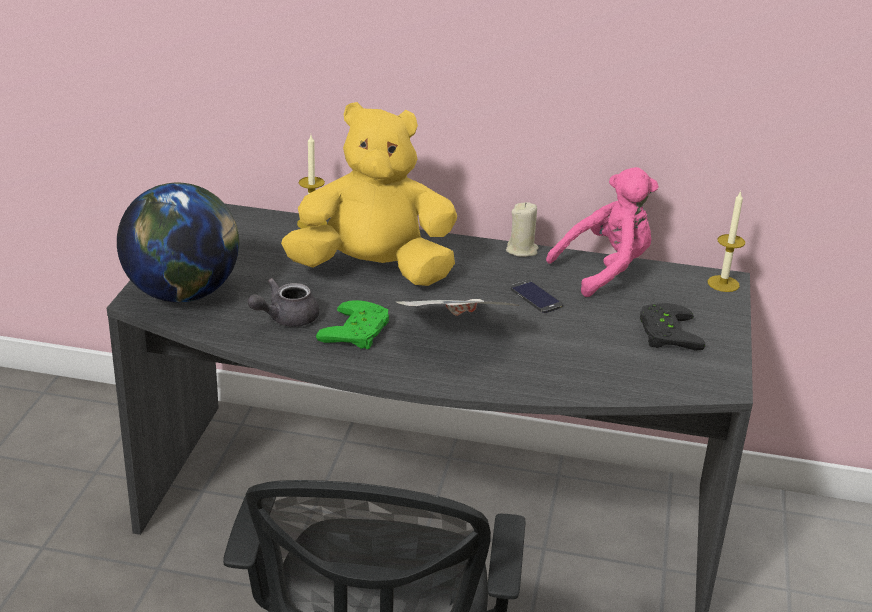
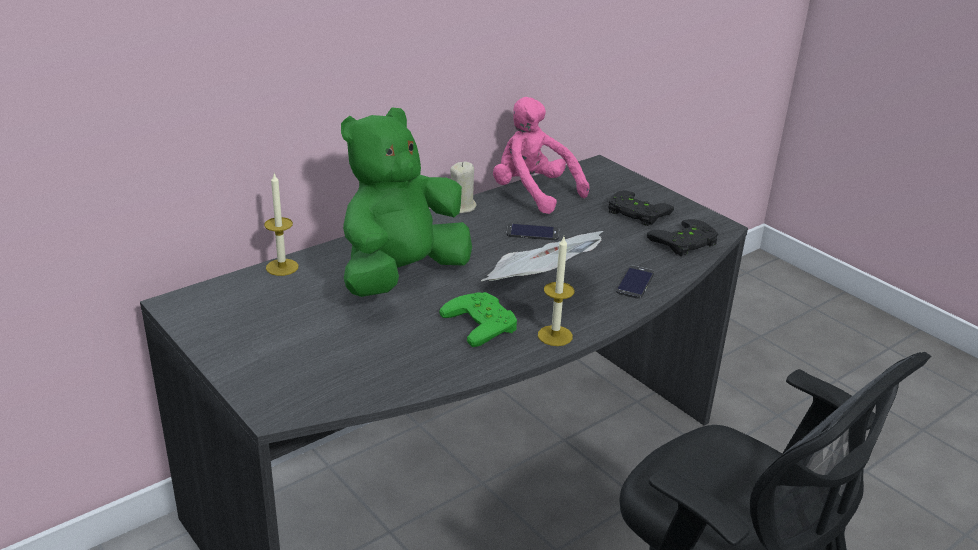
camera: 50 degrees left, 0 degrees up
(183, 293) = (299, 381): globe -> none
(286, 318) = (417, 347): grey teapot -> none
(373, 271) = (401, 275): yellow plush toy -> green plush toy
(534, 376) = (635, 282): none -> phone
(606, 270) = (533, 193): pink plush toy -> pink plush toy turned 60 degrees counterclockwise
(653, 378) = (685, 243): none -> black game controller
(723, 283) = (602, 168): candle -> candle (555, 336)

